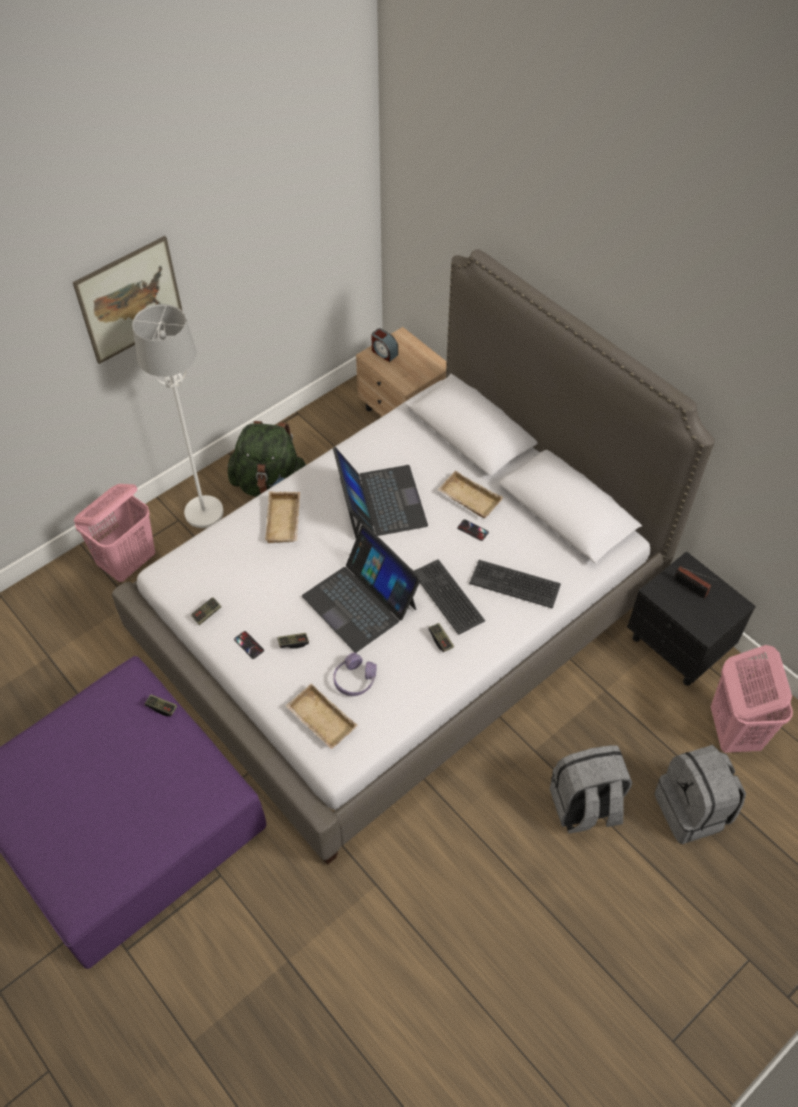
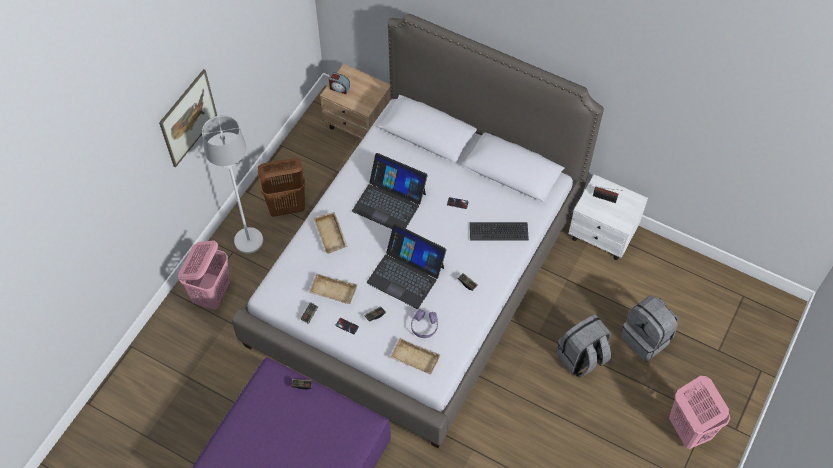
camera: 20 degrees left, 5 degrees up
(271, 485) = (287, 206): green backpack -> brown laundry basket
(380, 502) = (389, 202): laptop -> laptop turned 150 degrees clockwise
(448, 596) = (460, 253): keyboard -> none
(468, 499) = (445, 182): beige tray -> beige tray (332, 292)
(678, 646) = (603, 235): black nightstand -> white nightstand
(733, 730) = (654, 280): pink laundry basket -> pink laundry basket (688, 429)

